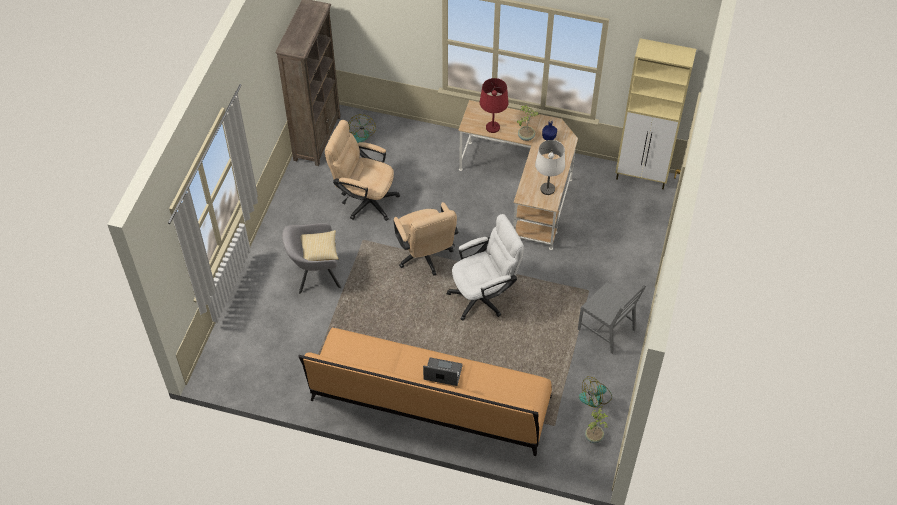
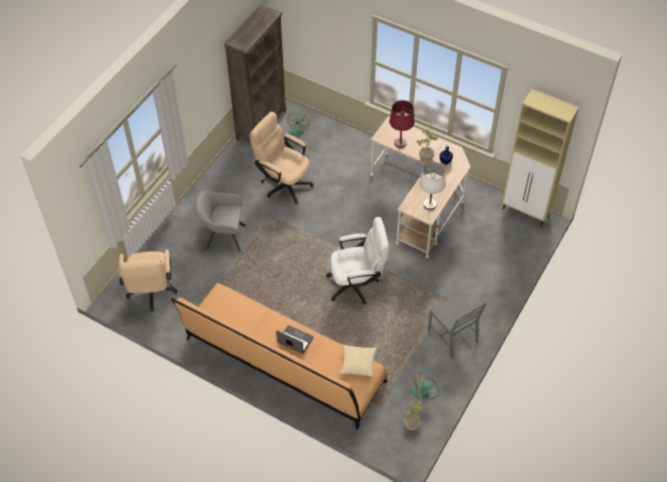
camera: 15 degrees right, 0 degrees up
(319, 251) = (226, 217): pillow -> pillow (357, 364)
(425, 257) = (318, 241): beige office chair -> beige office chair (151, 293)

